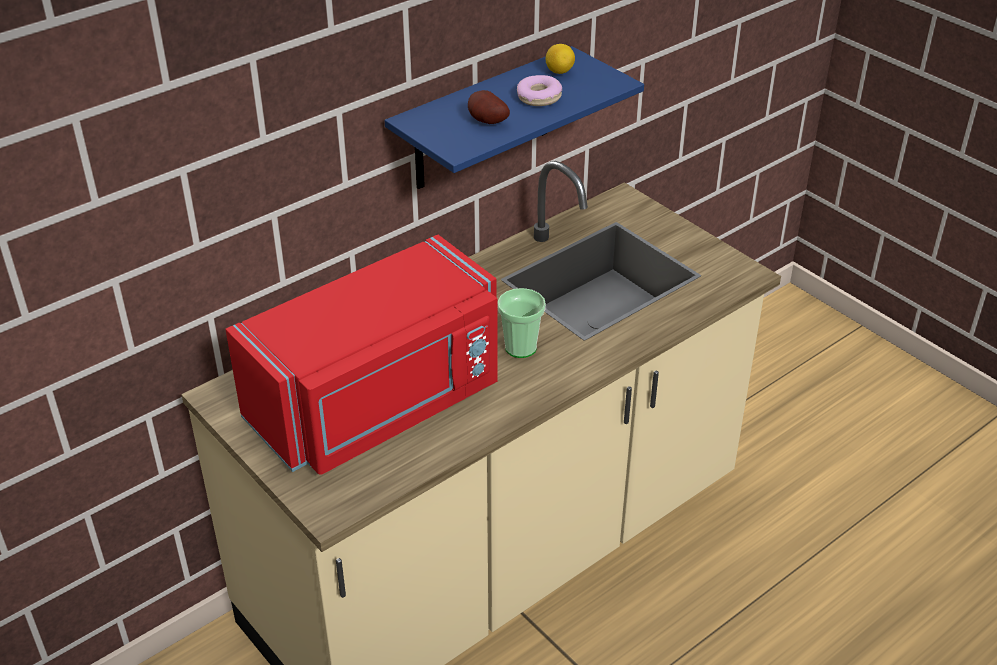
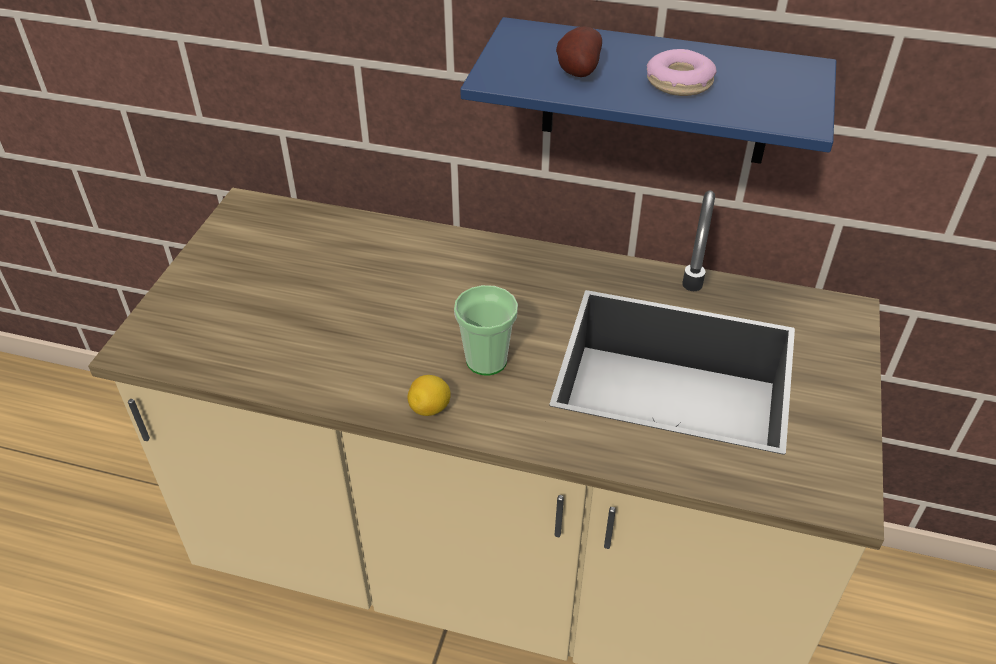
camera: 55 degrees right, 5 degrees up
(379, 405) = (309, 306): red microwave -> none
(559, 72) = (759, 73): lemon -> lemon (430, 409)

